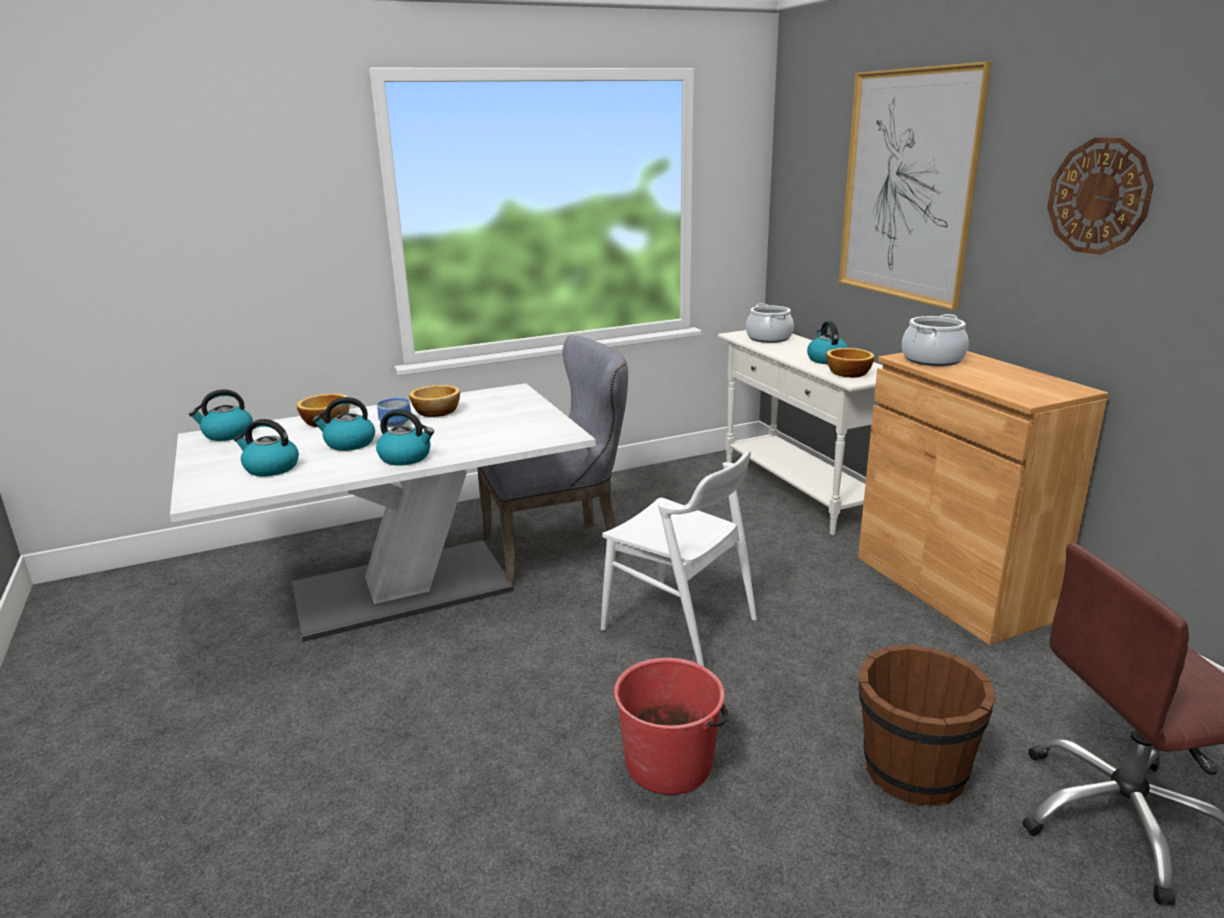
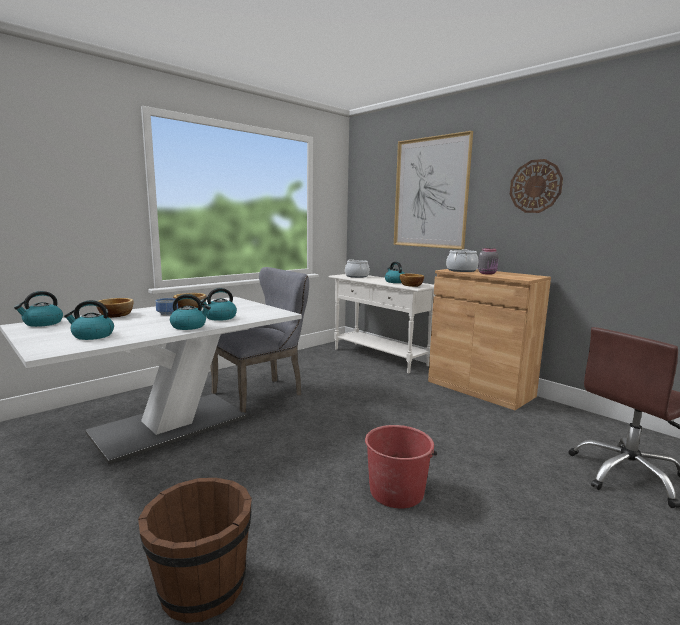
camera: 20 degrees left, 10 degrees down
(349, 444) = (142, 323): kettle -> kettle (220, 318)
(679, 625) = (357, 421): white chair -> none
(912, 770) = (523, 471): brown bucket -> brown bucket (201, 588)
(973, 375) = (487, 273): none -> grey jar

